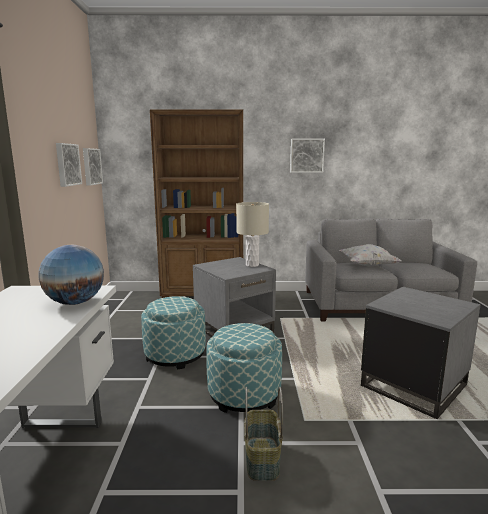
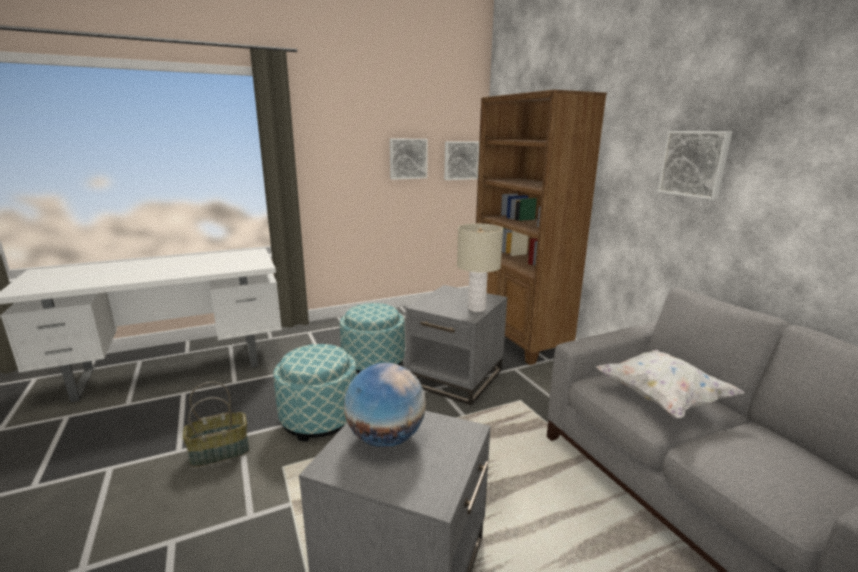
camera: 65 degrees right, 5 degrees up
(74, 303) = (229, 267): globe -> globe (385, 437)

